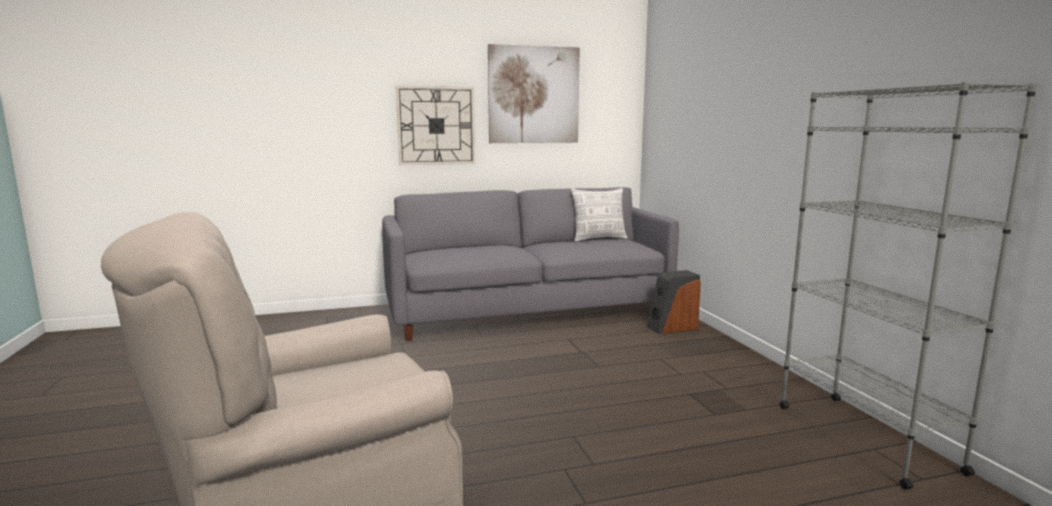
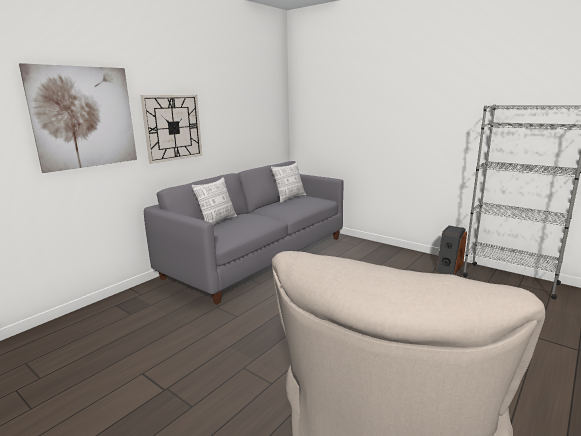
camera: 35 degrees left, 5 degrees up
(459, 247) = (217, 222): none -> pillow
(534, 95) = (232, 99): picture -> picture (84, 117)
(672, 327) = (353, 246): speaker -> speaker (449, 268)

